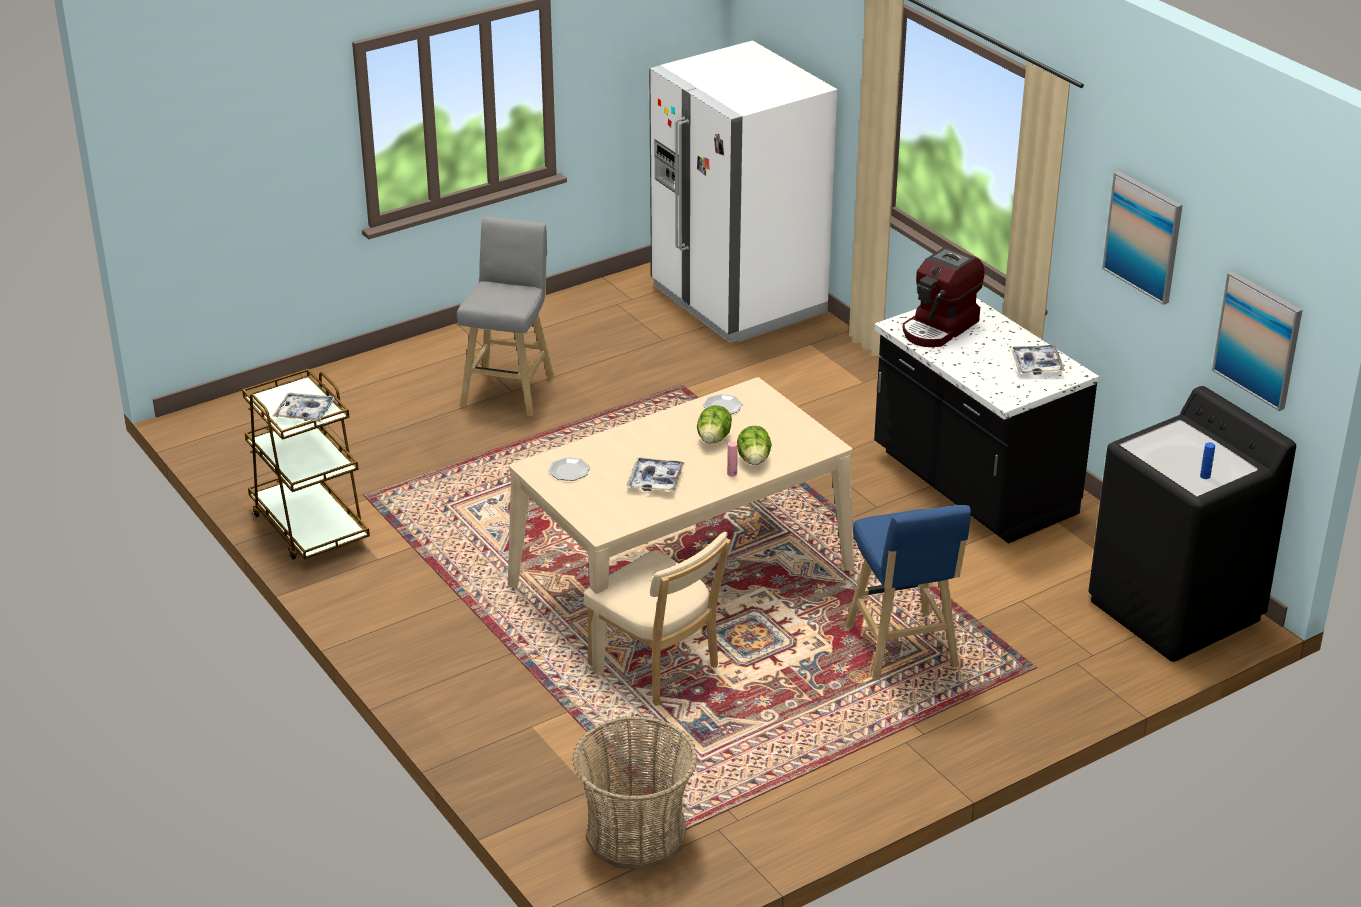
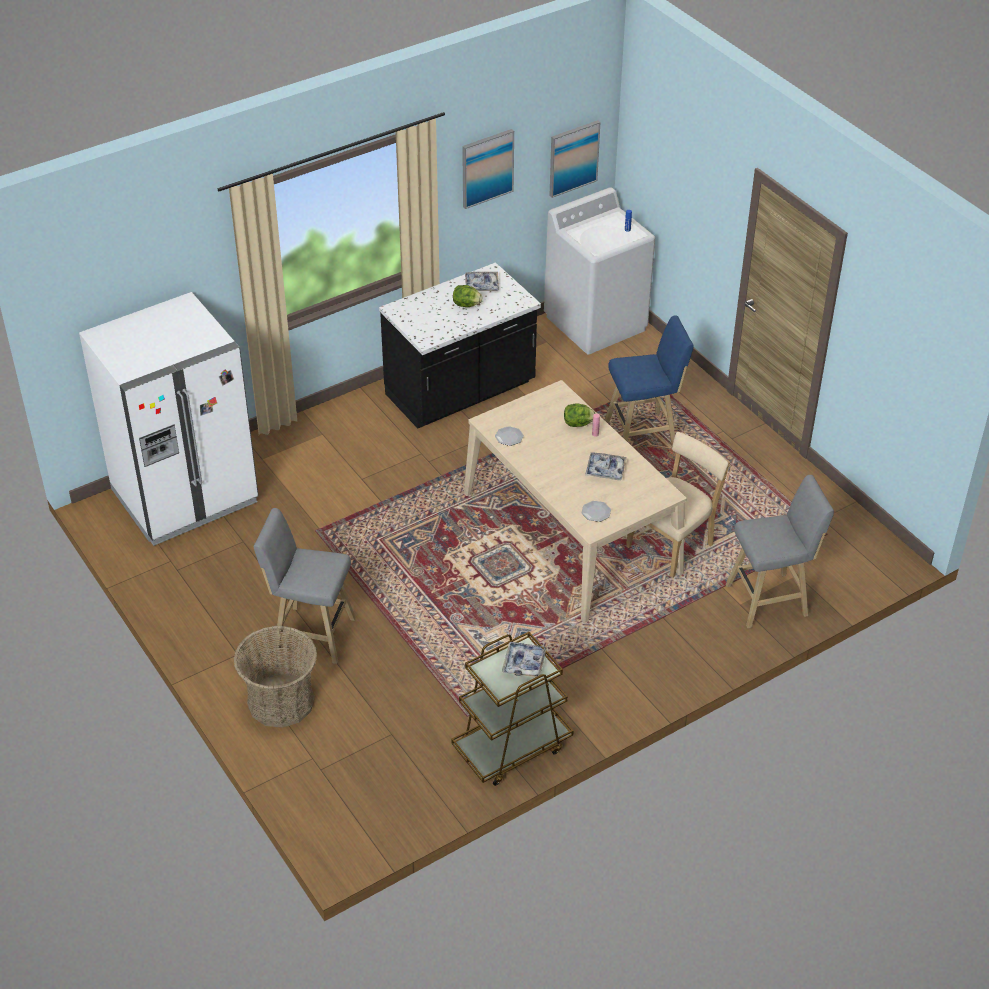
camera: 90 degrees left, 10 degrees up
(538, 757) = (770, 600): none -> grey stool
(635, 834) = (833, 554): basket -> basket (281, 701)
(713, 439) = (552, 442): lettuce -> lettuce (466, 305)
(940, 328) = (431, 322): coffee machine -> none
(1175, 610) = (596, 323): black washing machine -> white washing machine

